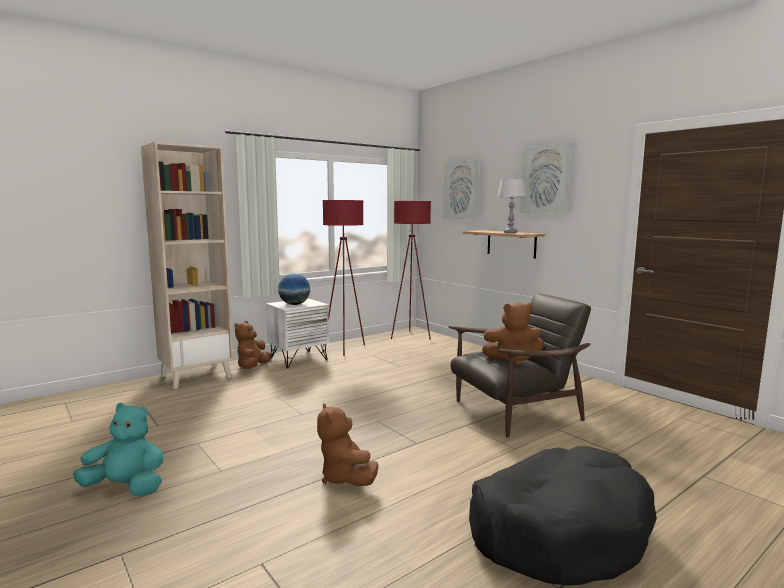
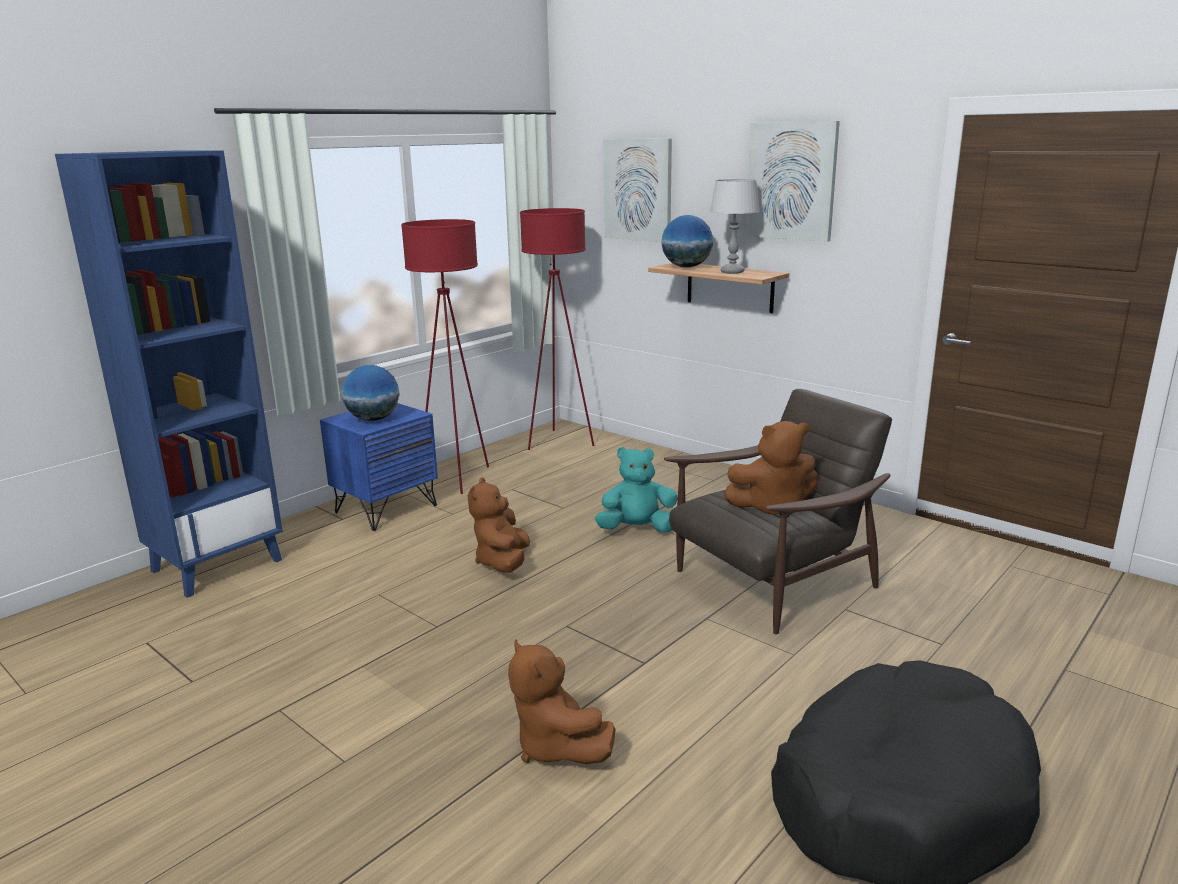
camera: 10 degrees left, 10 degrees up
(126, 488) = (193, 820): turquoise plush toy -> turquoise plush toy (637, 529)
(196, 376) = (217, 565): beige bookcase -> blue bookcase
(252, 367) = (312, 534): brown plush toy -> brown plush toy (502, 562)
(298, 359) = (386, 509): white nightstand -> blue nightstand
(485, 231) = (686, 267): none -> globe

